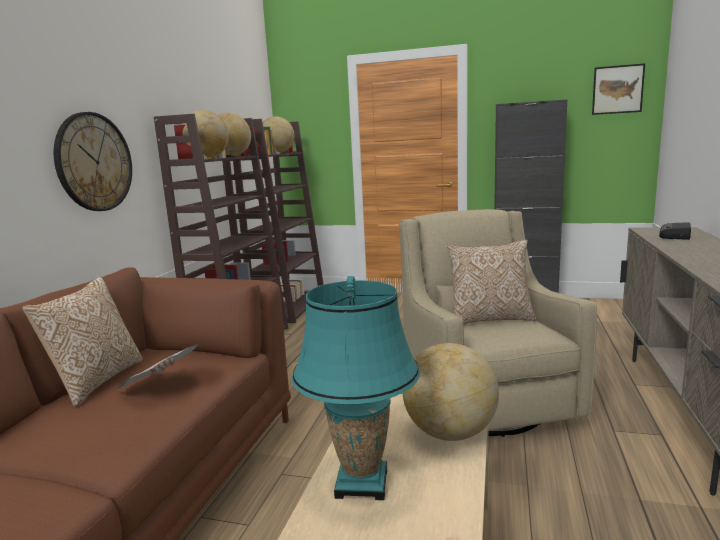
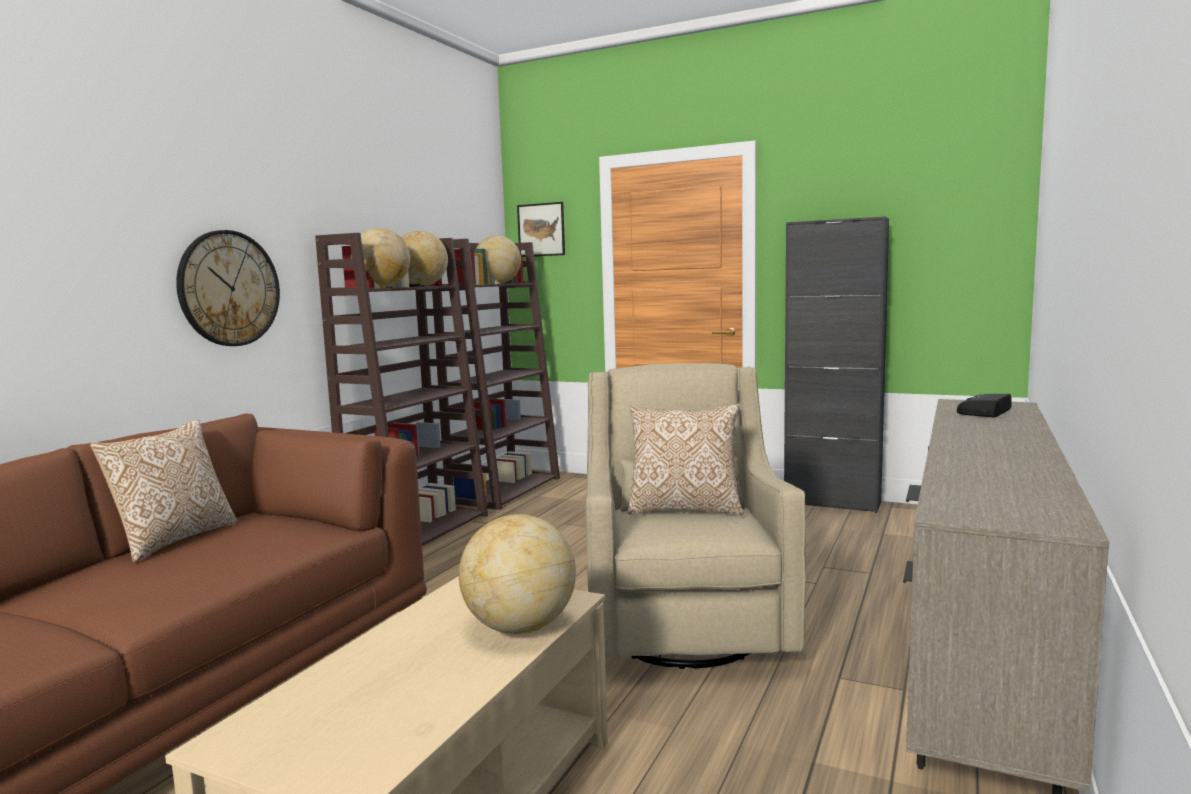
camera: 10 degrees right, 5 degrees down
(160, 387) = (233, 551): newspaper -> none
(361, 482) = (377, 664): turquoise table lamp -> none
(617, 89) = (967, 203): picture -> picture (541, 230)

